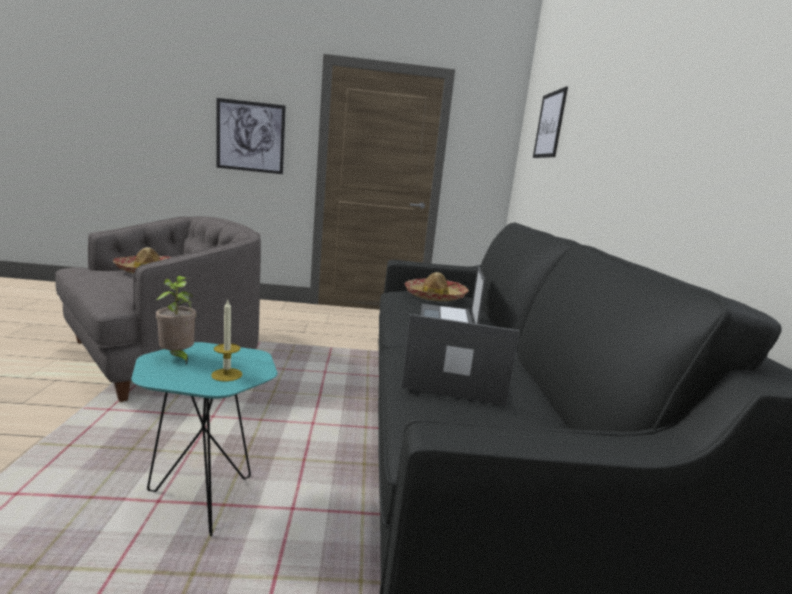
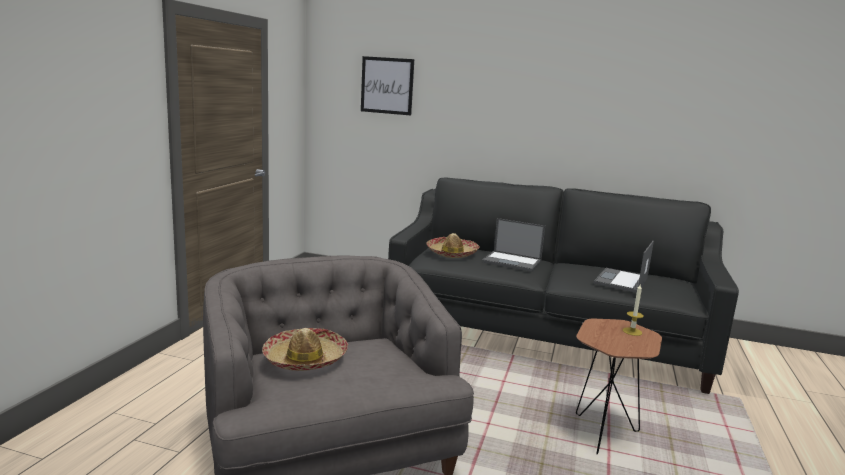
camera: 70 degrees left, 0 degrees up
(177, 358) = (611, 343): potted plant -> none
(207, 501) = (604, 432): turquoise side table -> brown side table
(250, 137) = (94, 129): picture -> none

